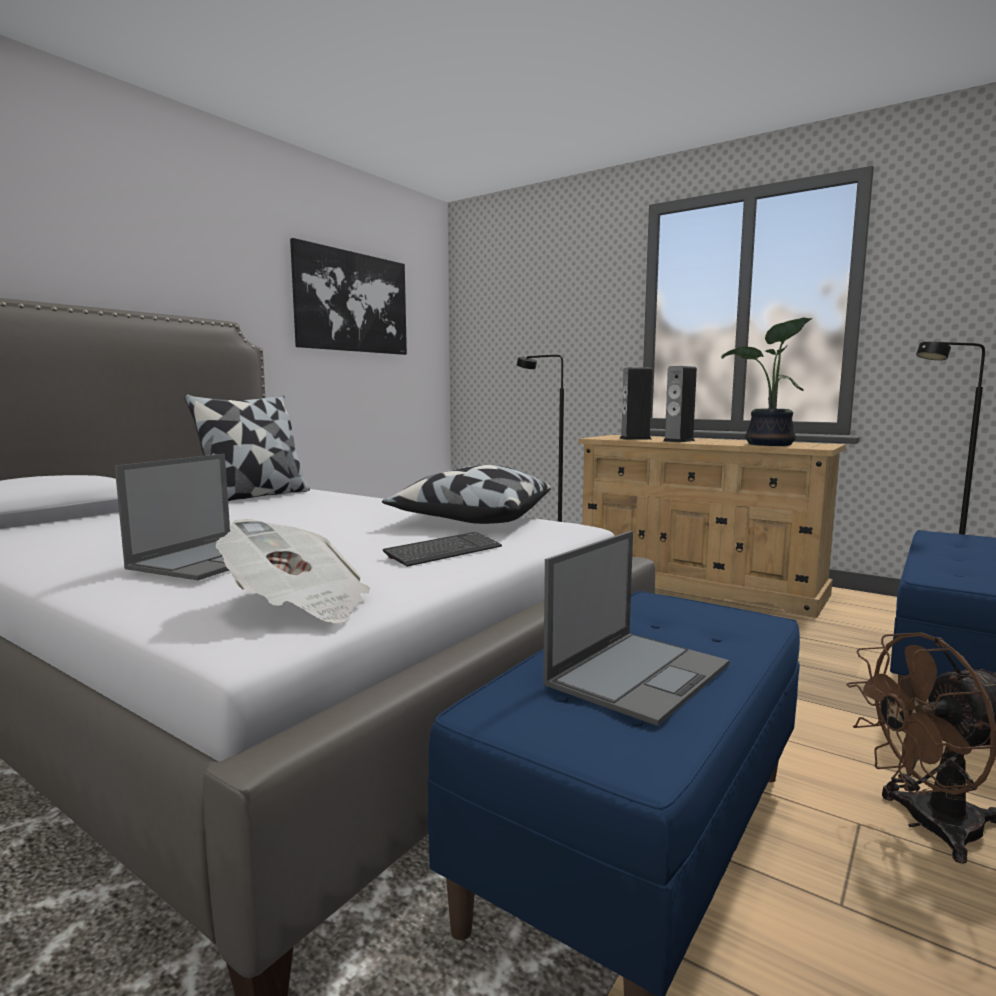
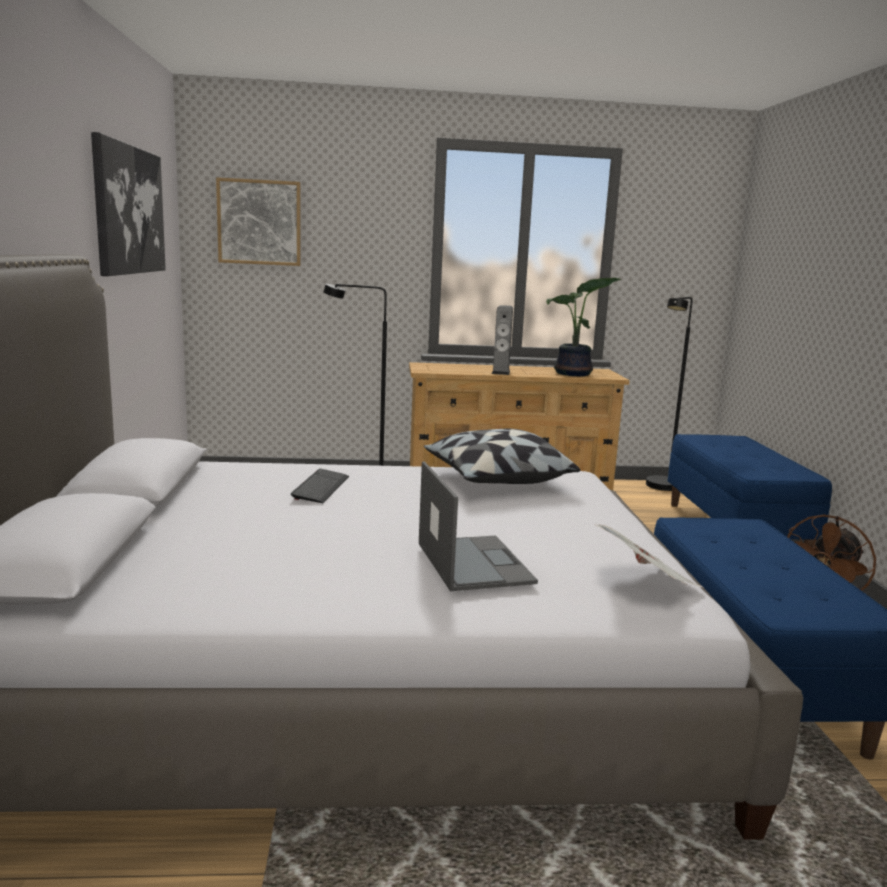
camera: 40 degrees left, 5 degrees up
(254, 496) = (206, 484): pillow -> none
(444, 551) = (579, 516): keyboard -> keyboard (321, 488)
(501, 313) = (259, 222): none -> picture
(635, 438) = (457, 370): speaker -> none
(639, 674) = (780, 573): laptop -> none

